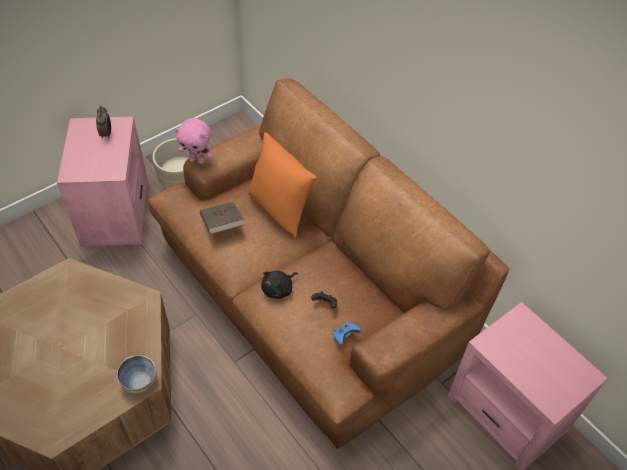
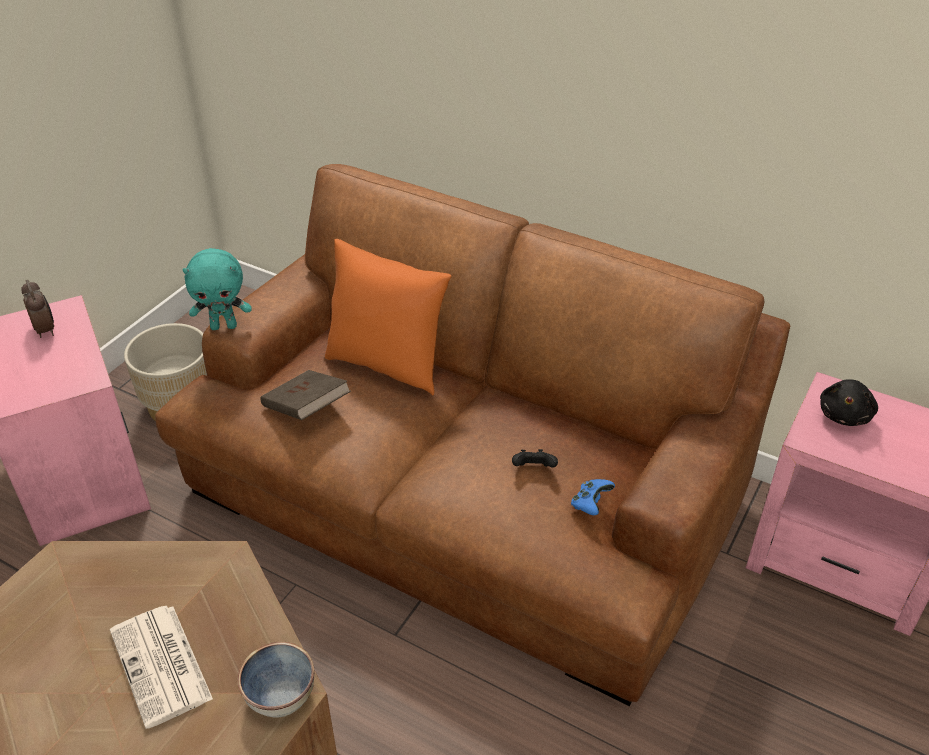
camera: 20 degrees left, 10 degrees down
(92, 345) = (162, 666): none -> newspaper
(197, 160) = (224, 326): pink plush toy -> turquoise plush toy
(279, 289) = (448, 472): black plush toy -> black plush toy (844, 415)

